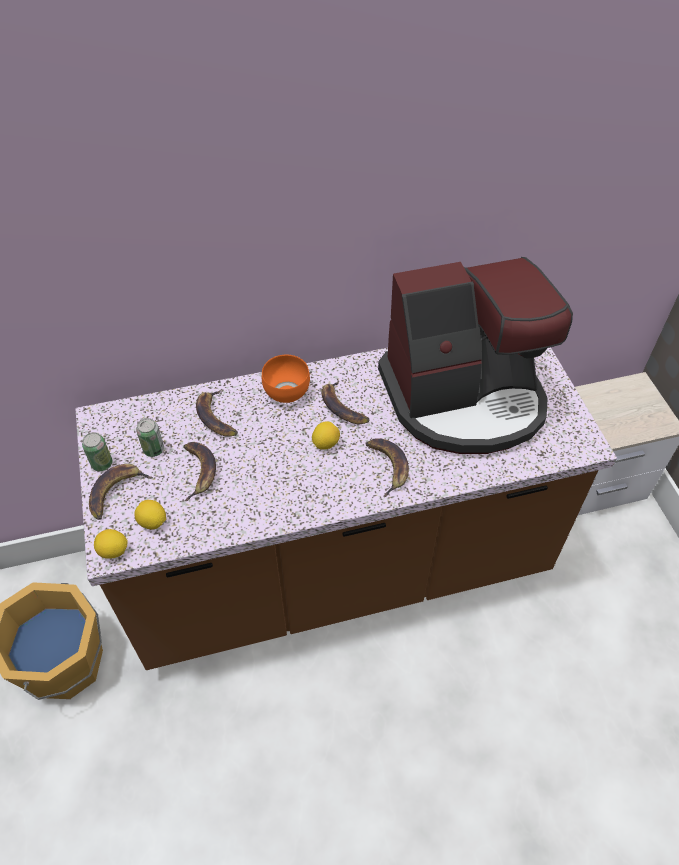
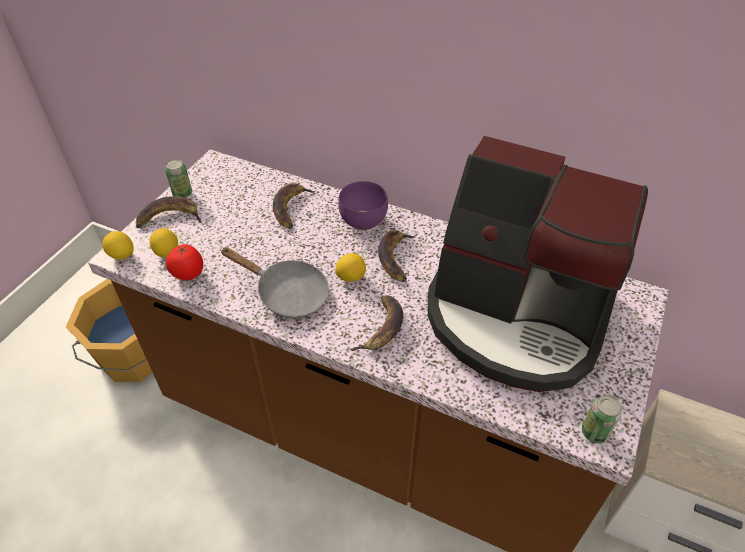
camera: 40 degrees right, 5 degrees down
(154, 449) = (224, 205): can -> can (594, 432)
(194, 527) = (188, 274): none -> tomato
(199, 471) = (236, 238): banana -> none
(286, 394) = (362, 222): orange bowl -> purple bowl
(292, 488) = (287, 294): none -> grey frying pan

